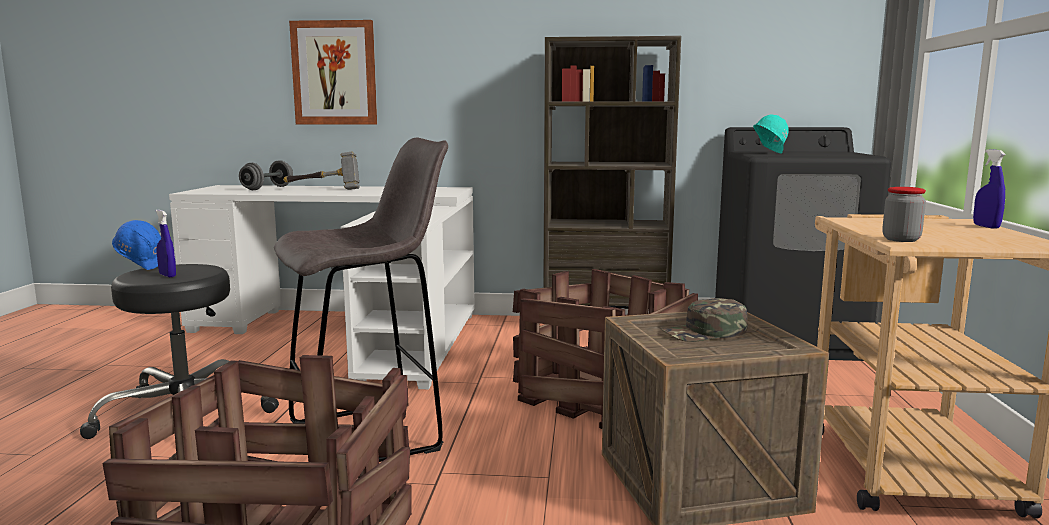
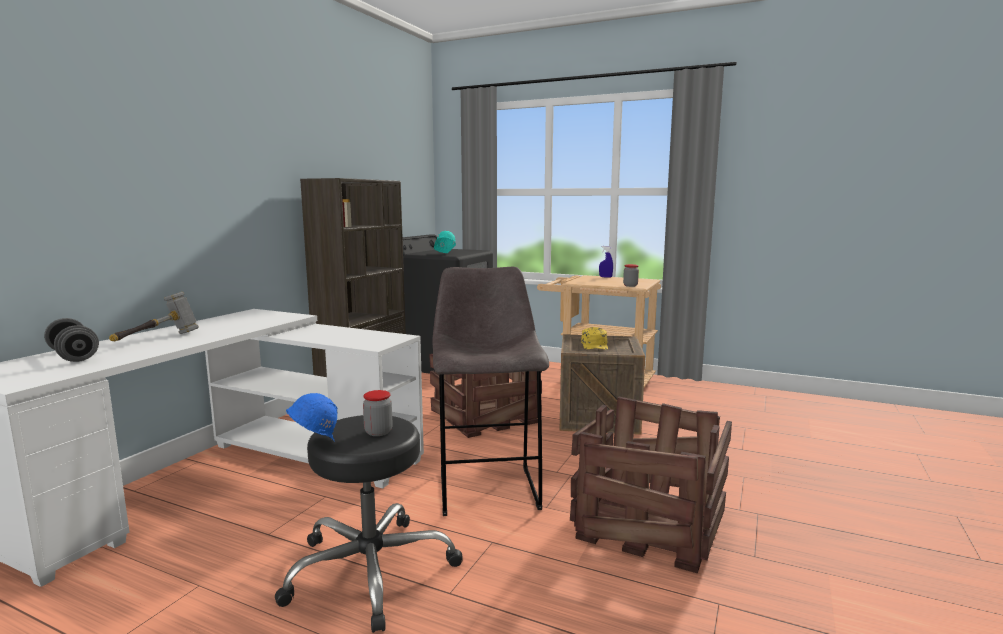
camera: 70 degrees left, 0 degrees up
(167, 275) = (378, 432): blue spray bottle -> jar
(334, 73) = (106, 204): picture -> none
(705, 332) = (595, 345): green cap -> yellow cap

